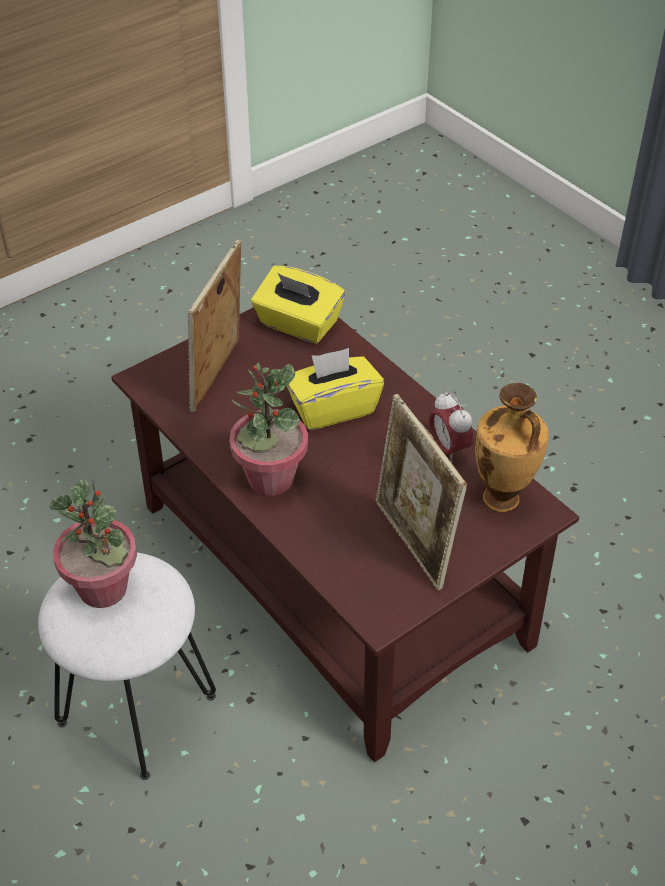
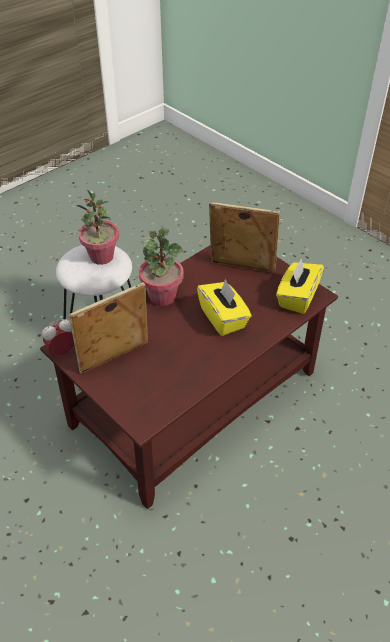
camera: 85 degrees right, 0 degrees up
(449, 449) = (194, 375): alarm clock -> alarm clock (62, 351)
(502, 500) = (151, 402): vase -> none

